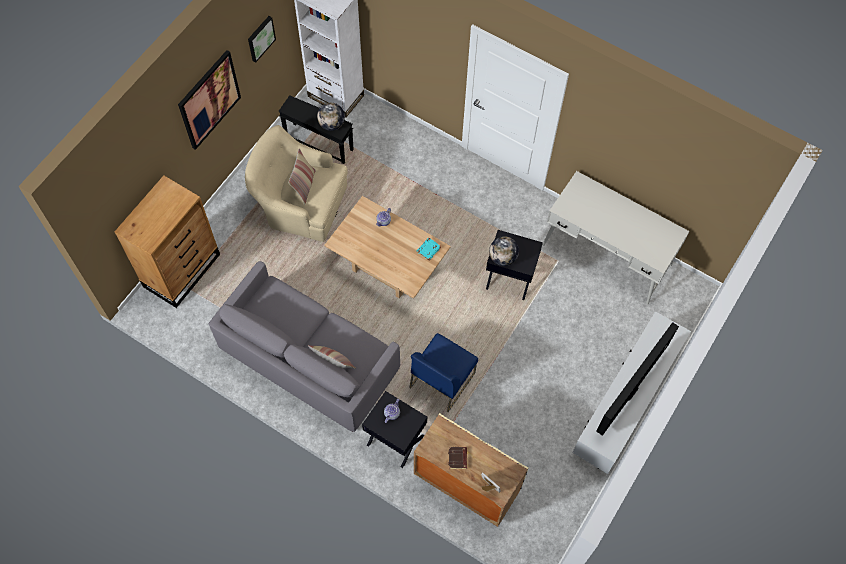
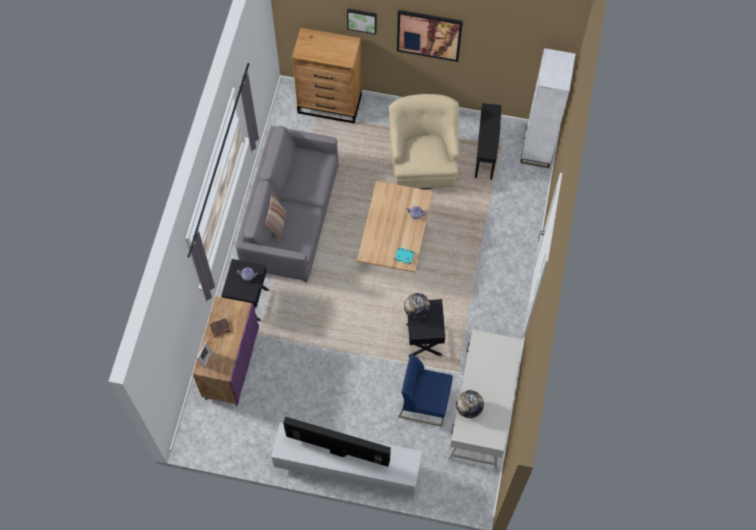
camera: 70 degrees right, 0 degrees up
(260, 38) = (500, 45): picture -> picture (362, 20)
(304, 186) = (423, 148): pillow -> none
(332, 124) = (488, 145): globe -> globe (468, 408)
(442, 379) = (312, 318): blue chair -> blue chair (425, 402)
(465, 483) = (231, 364): beige cabinet -> purple cabinet

